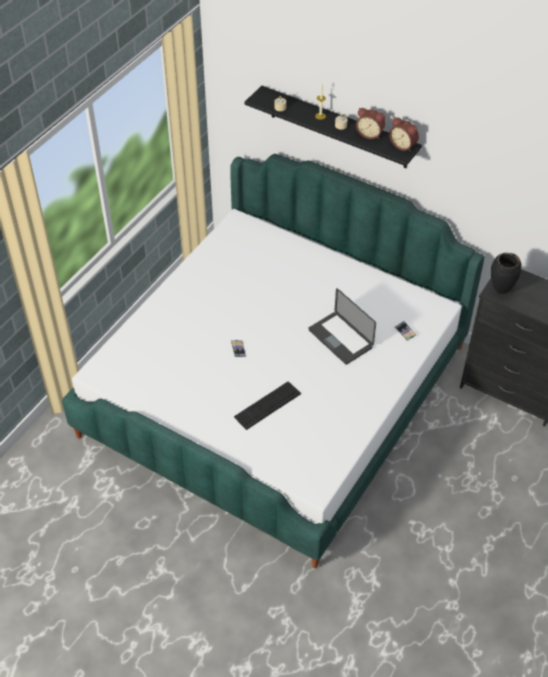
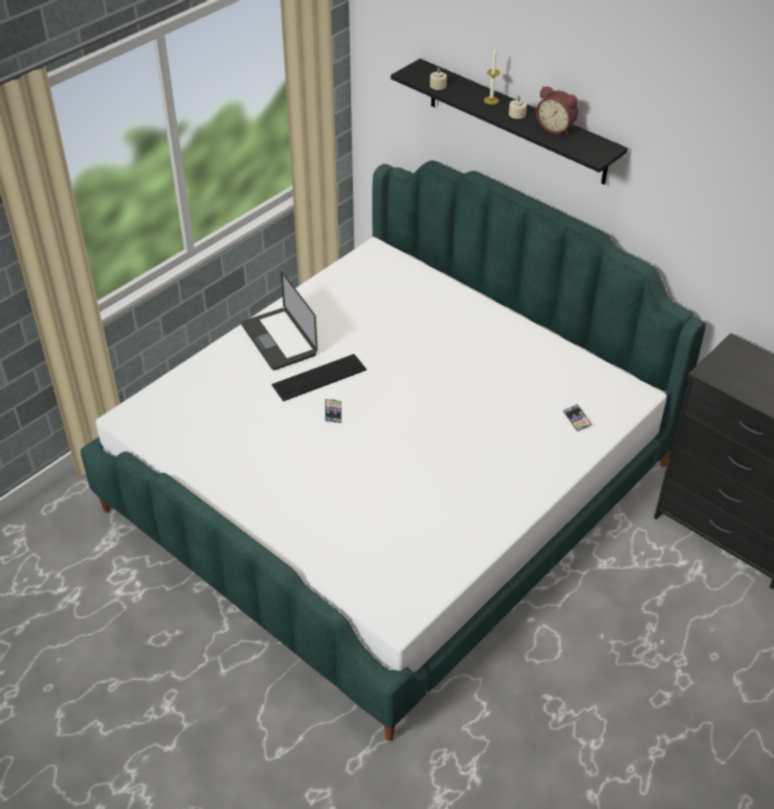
camera: 10 degrees right, 5 degrees down
(267, 405) = (355, 491): keyboard -> keyboard (319, 377)
(340, 339) = (481, 417): laptop -> laptop (279, 340)
(403, 145) = (601, 146): alarm clock -> none
(500, 291) = (720, 371): black vase -> none

